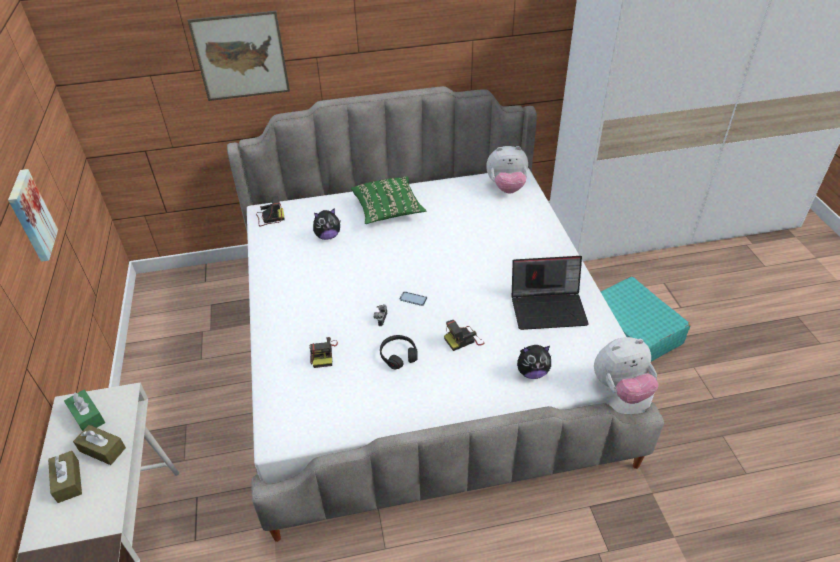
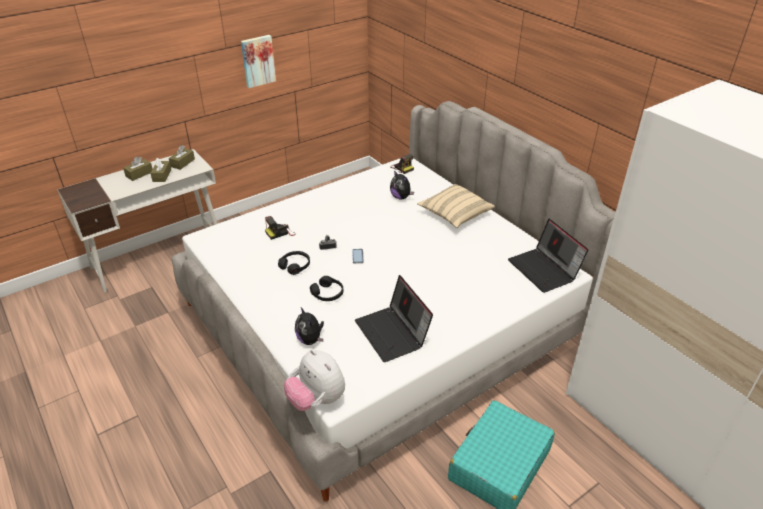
camera: 65 degrees right, 5 degrees down
(87, 416) = (182, 163): green tissue box -> brown tissue box
(241, 56) = (446, 45): picture -> none
(388, 210) = (454, 215): green pillow -> beige pillow
(463, 339) = (328, 293): camera -> black headphones
(506, 187) = (544, 270): plush toy -> laptop

